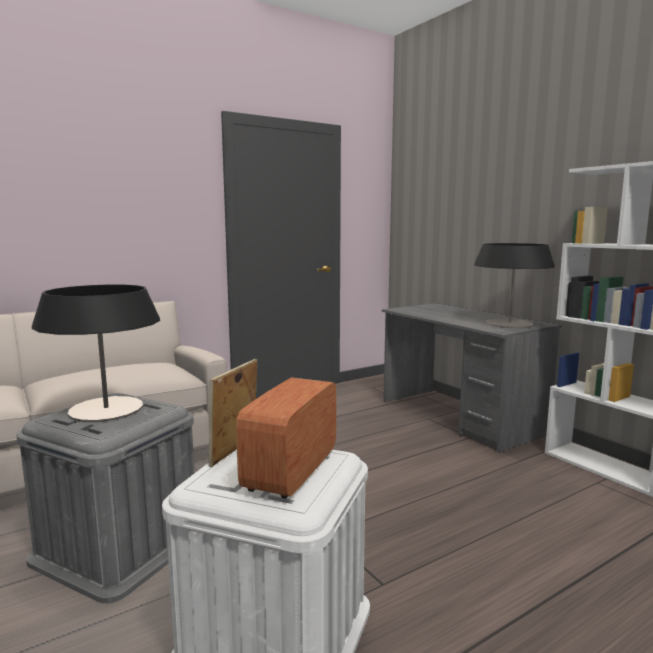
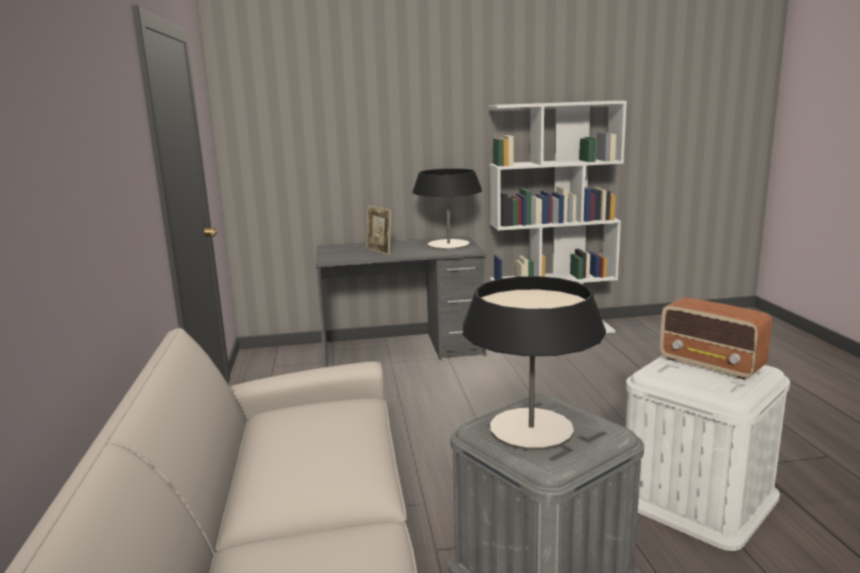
camera: 65 degrees left, 5 degrees up
(235, 452) = (672, 379): picture frame -> picture frame (379, 252)

